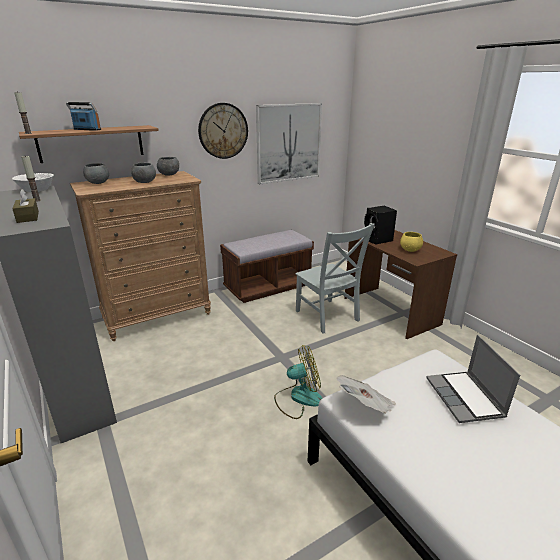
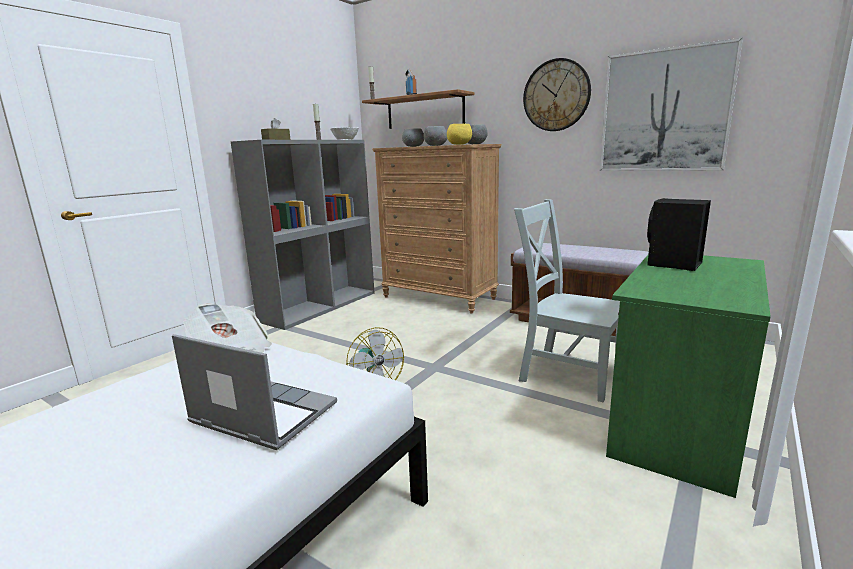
camera: 65 degrees right, 10 degrees down
(328, 317) = (566, 373): grey chair -> grey chair turned 90 degrees clockwise
(389, 311) = (676, 421): brown desk -> green desk
(410, 250) = (682, 284): yellow bowl -> yellow bowl (459, 144)
(465, 398) = (261, 415): laptop -> laptop turned 60 degrees clockwise

